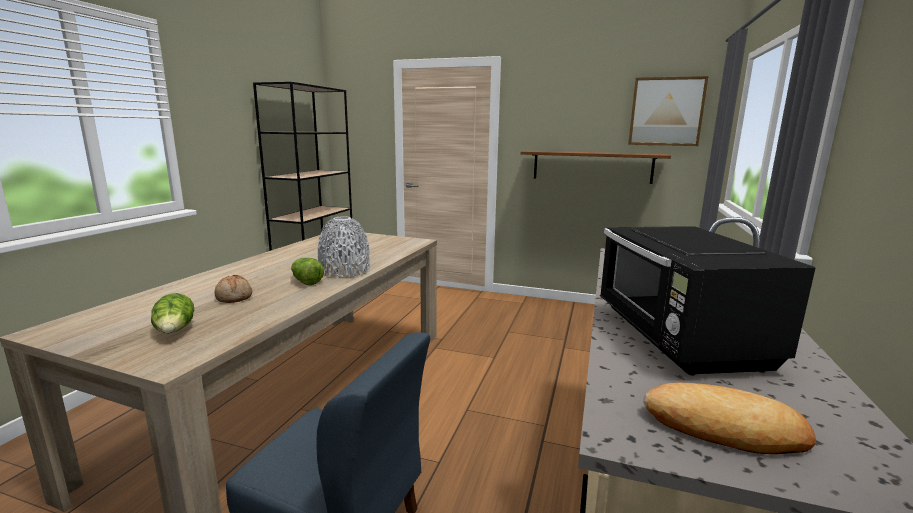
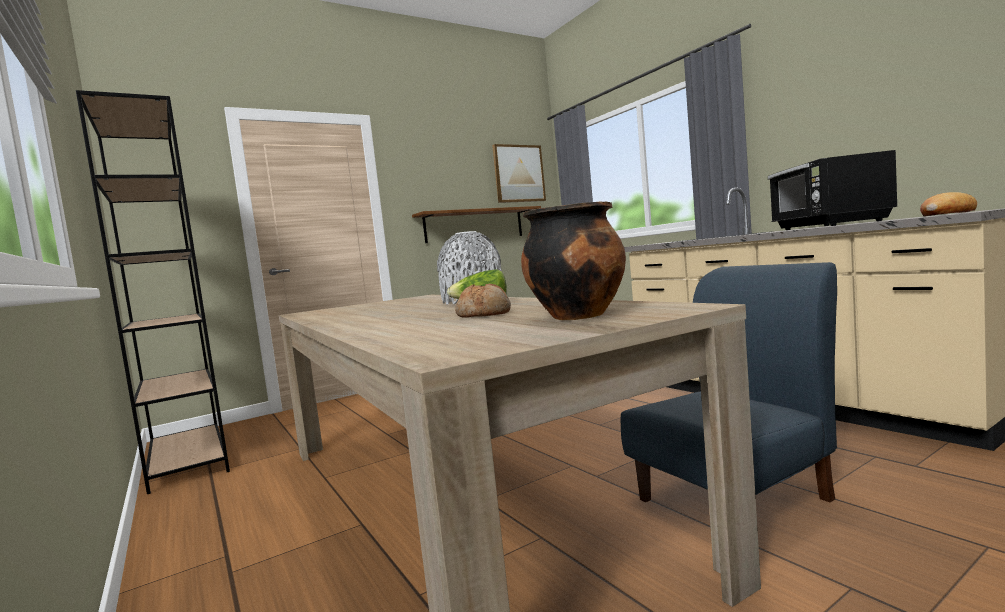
camera: 50 degrees left, 10 degrees down
(175, 331) = (577, 316): lettuce -> cooking pot
(679, 339) = (828, 226): black microwave -> black microwave turned 60 degrees clockwise

